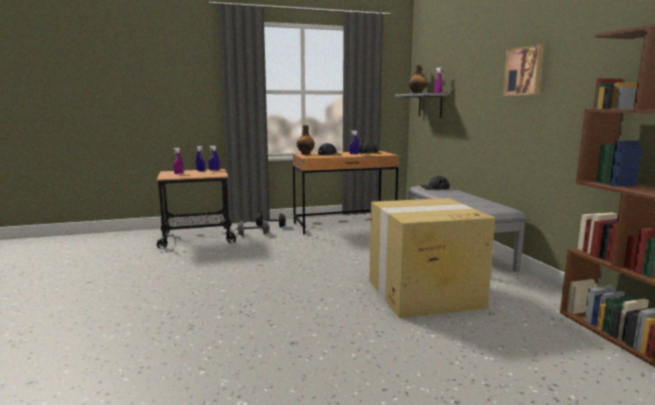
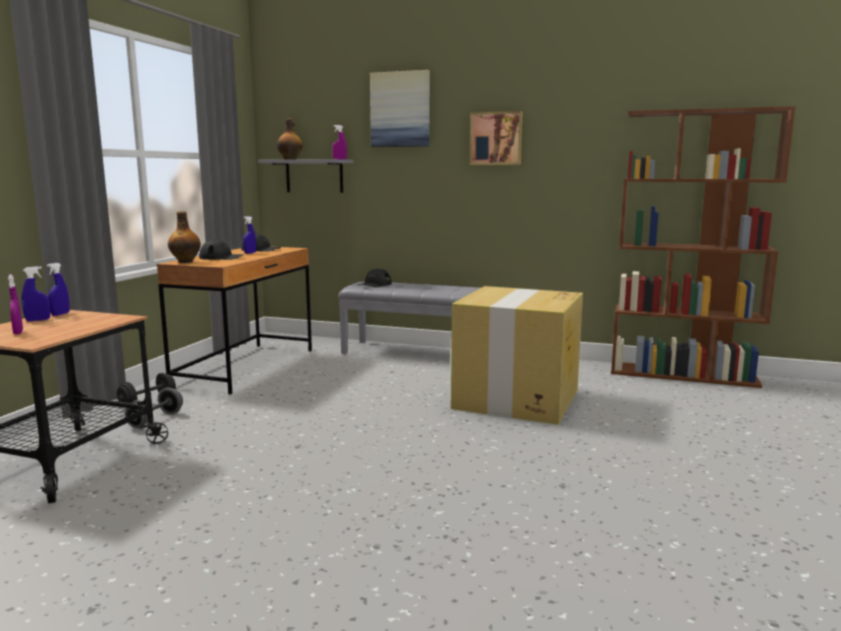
camera: 55 degrees left, 0 degrees up
(472, 52) = (400, 109): none -> picture

